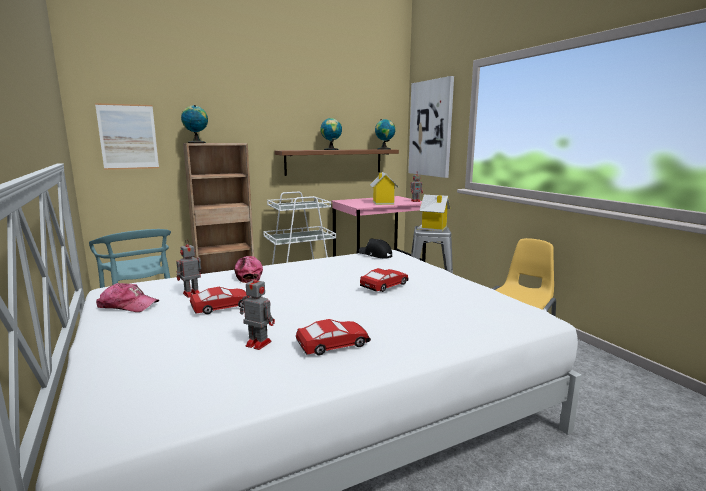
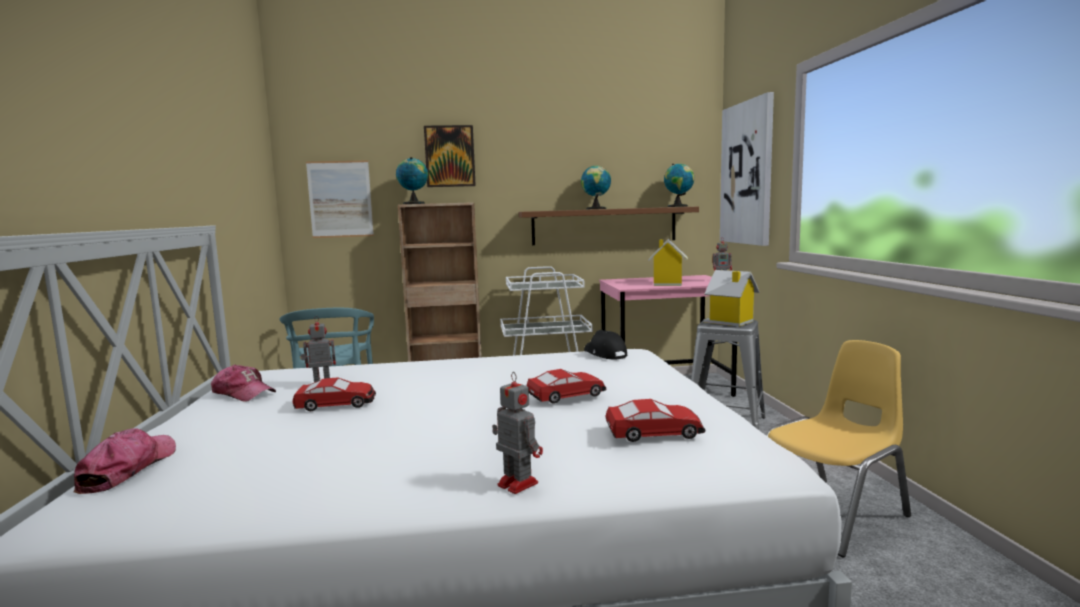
camera: 20 degrees right, 5 degrees down
(221, 105) = (450, 156): none -> picture
(248, 275) = (411, 369): cap -> cap (128, 469)
(257, 343) = (322, 452): toy robot -> toy robot (516, 483)
(333, 344) = (408, 466): toy car -> toy car (654, 433)

